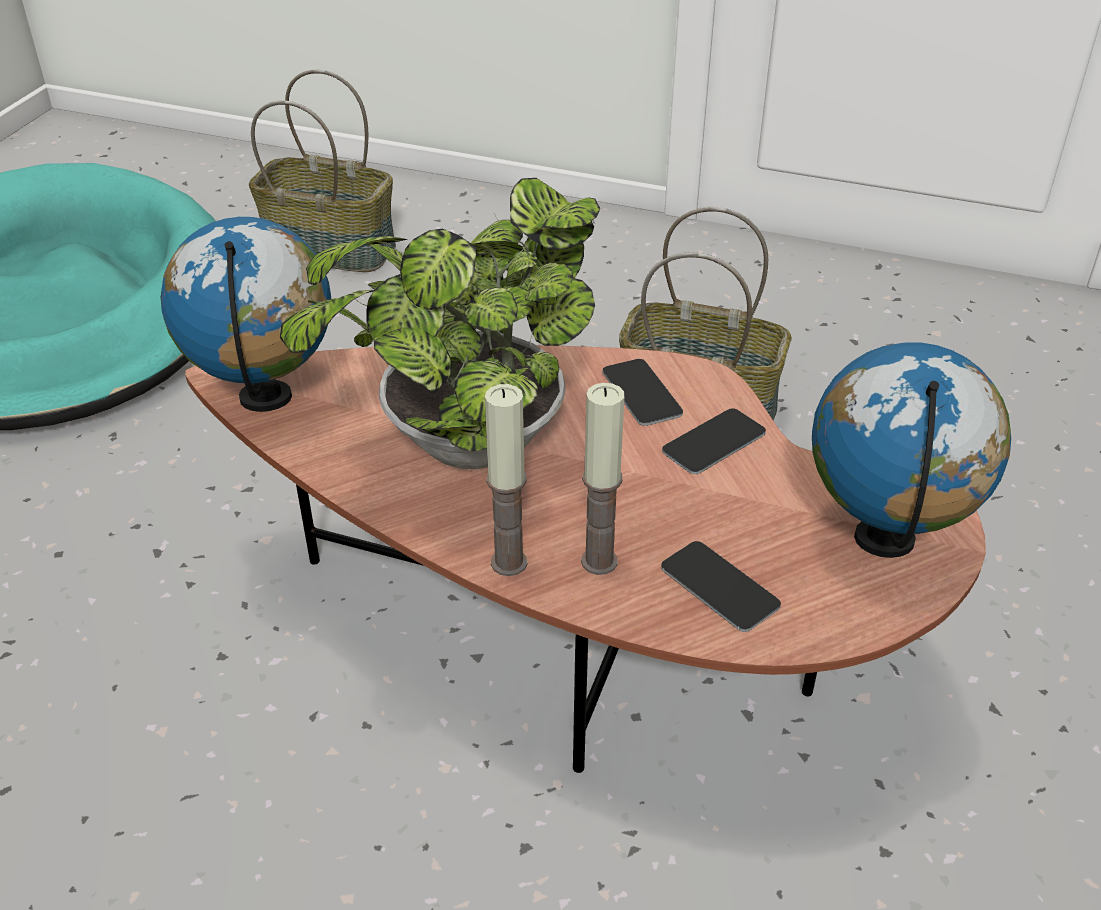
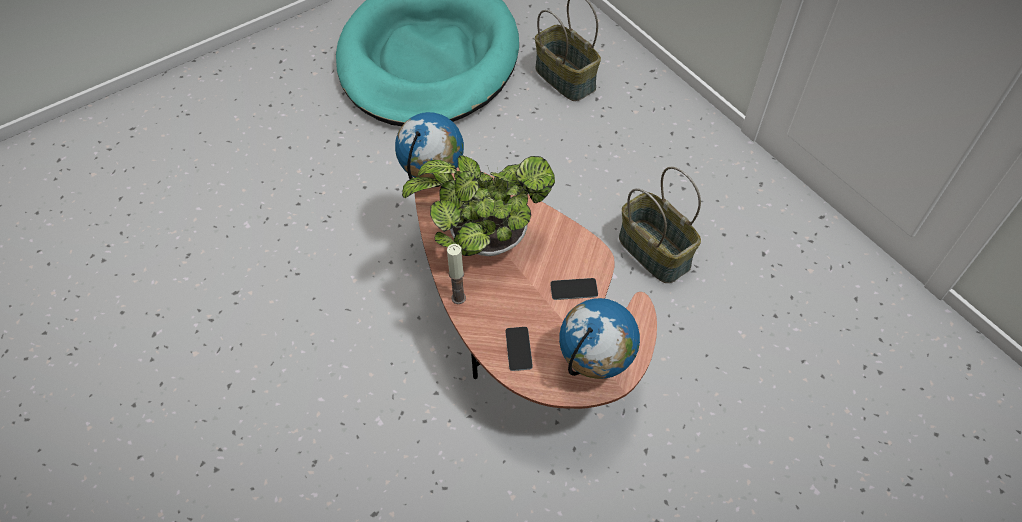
camera: 35 degrees right, 15 degrees up
(599, 561) = (488, 315): candle -> none
(641, 393) = (568, 251): phone -> none

